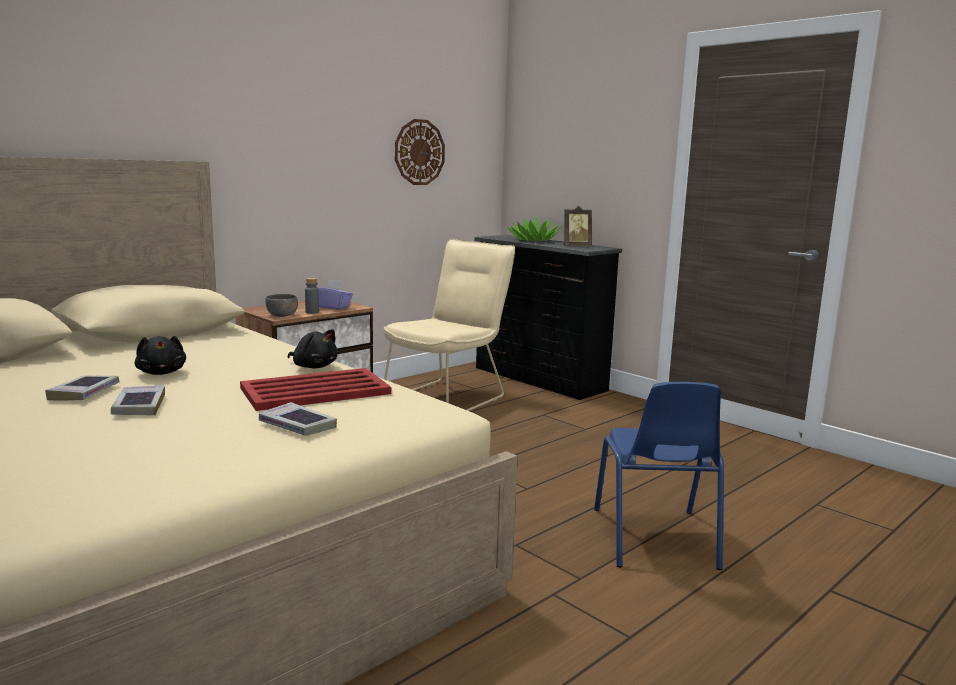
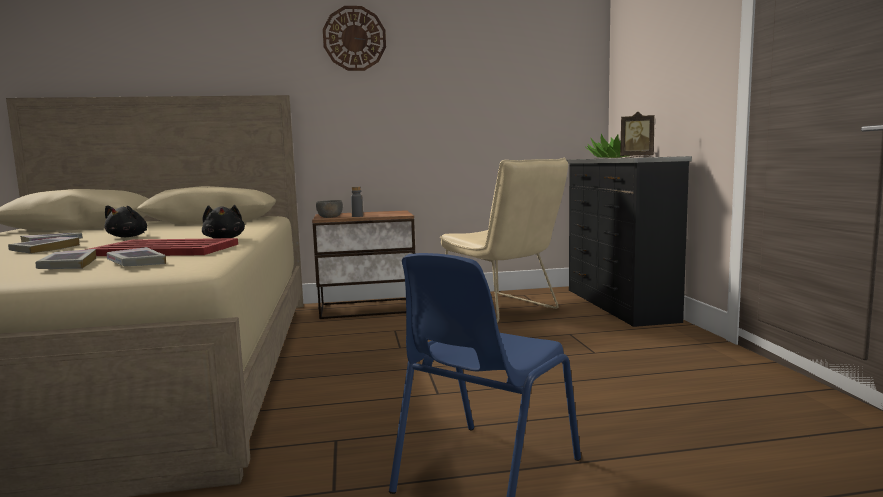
camera: 35 degrees right, 5 degrees down
(333, 307) = (383, 214): purple tissue box -> none
(364, 413) = (136, 263): none -> book
(419, 152) = (503, 81): wall clock -> wall clock (354, 38)
(449, 397) = (503, 309): beige chair -> beige chair turned 75 degrees clockwise

